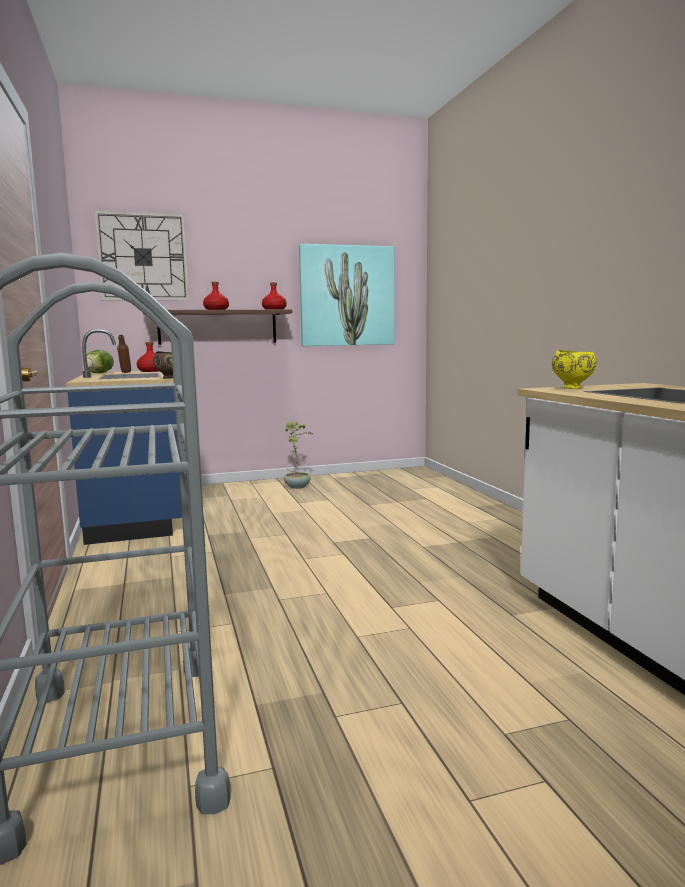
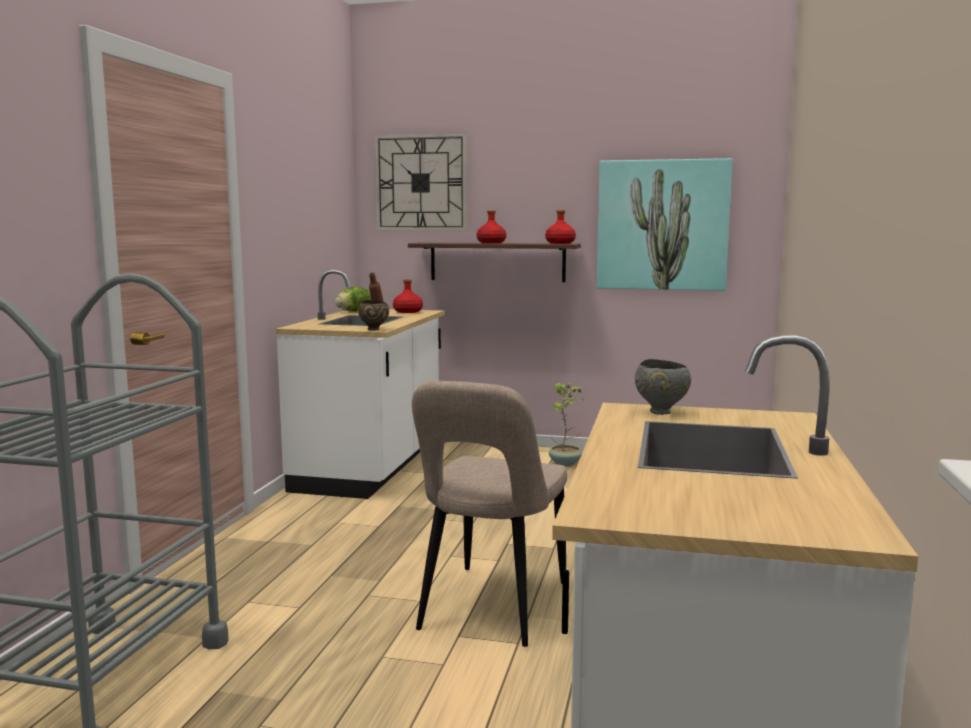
camera: 30 degrees right, 0 degrees up
(142, 514) = (371, 468): blue counter -> white counter
(387, 585) = (490, 609): none -> beige chair
(573, 388) = (662, 412): yellow bowl -> grey bowl

